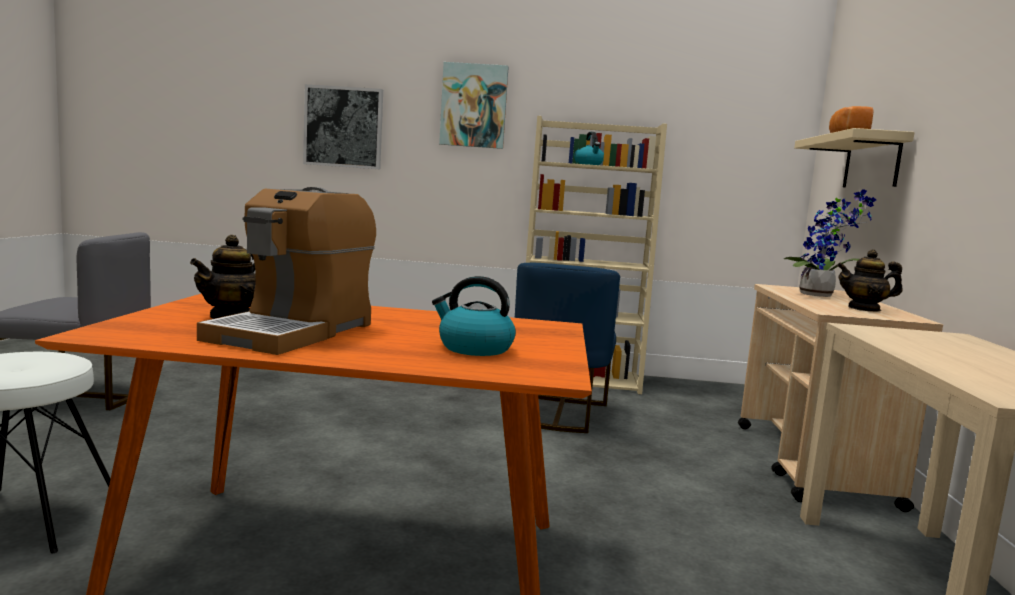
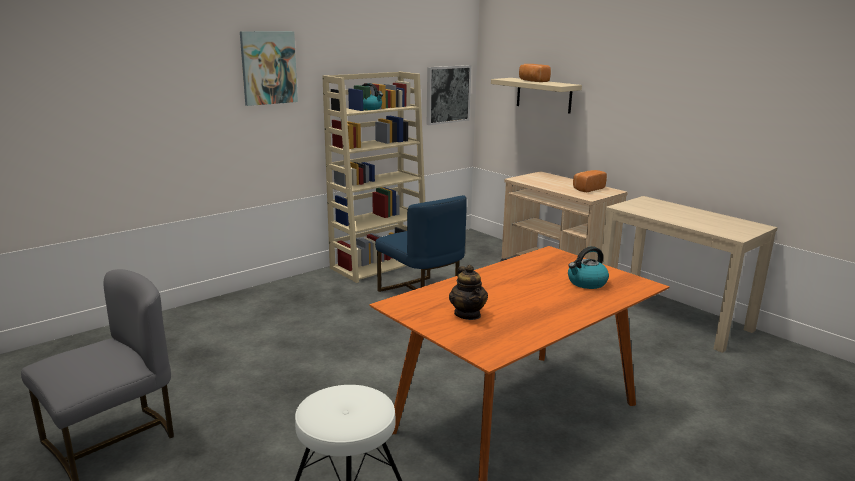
camera: 45 degrees left, 10 degrees up
(294, 332) = (520, 309): coffee machine -> none
(343, 127) = (153, 101): picture -> picture (447, 94)
(820, 295) = (550, 182): potted plant -> none
(864, 309) = (587, 189): teapot -> bread

